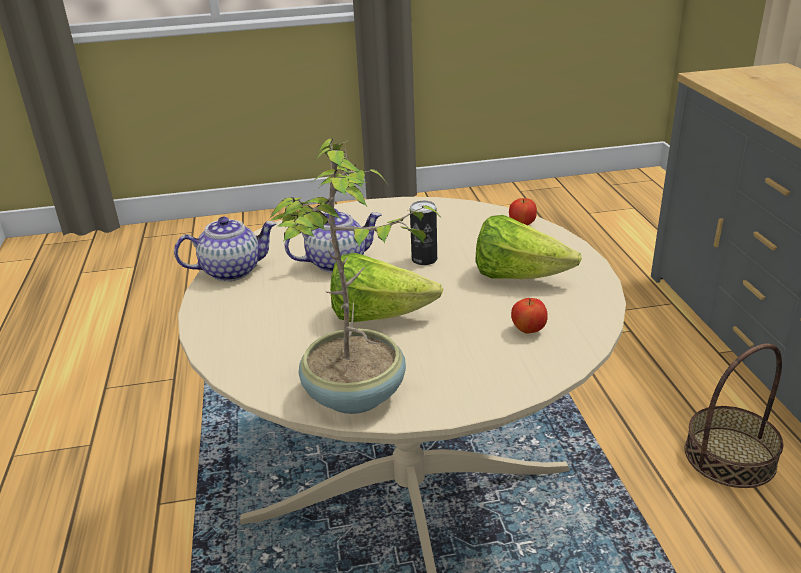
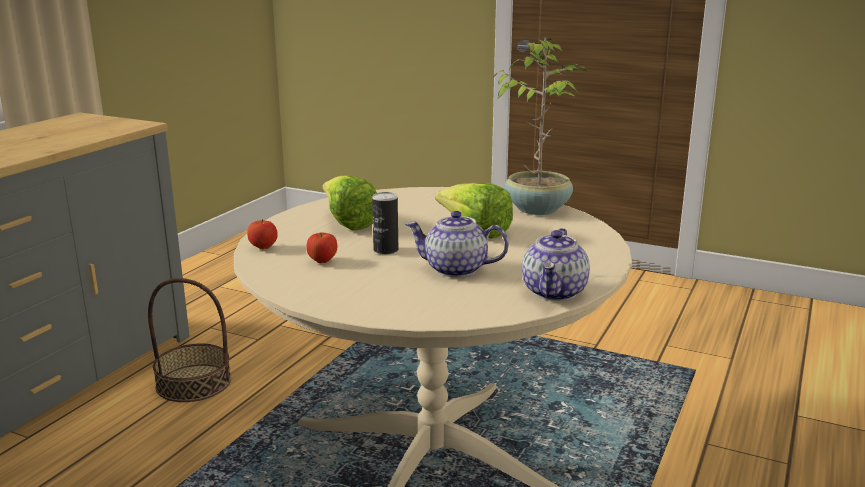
camera: 145 degrees left, 10 degrees down
(232, 270) = (555, 292): teapot -> teapot turned 90 degrees counterclockwise
(528, 330) = (401, 203): apple -> apple (322, 261)

